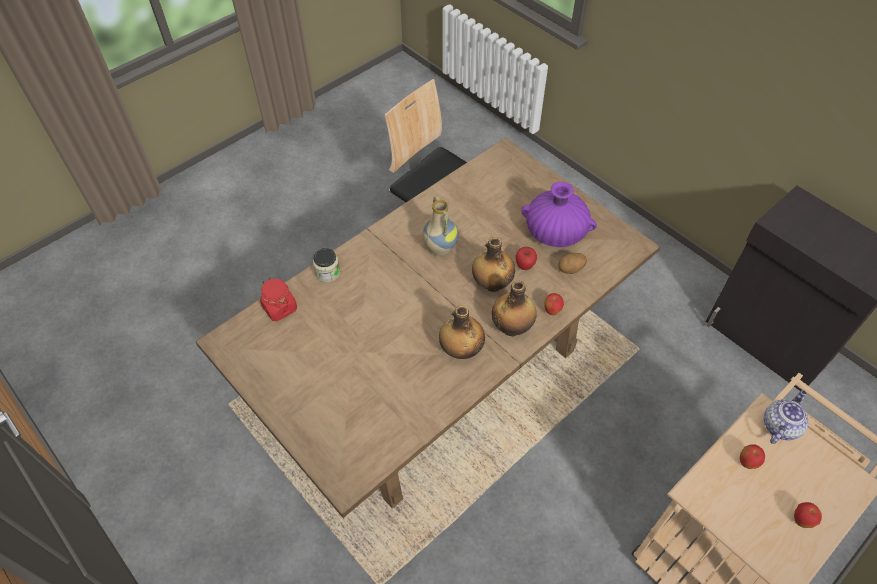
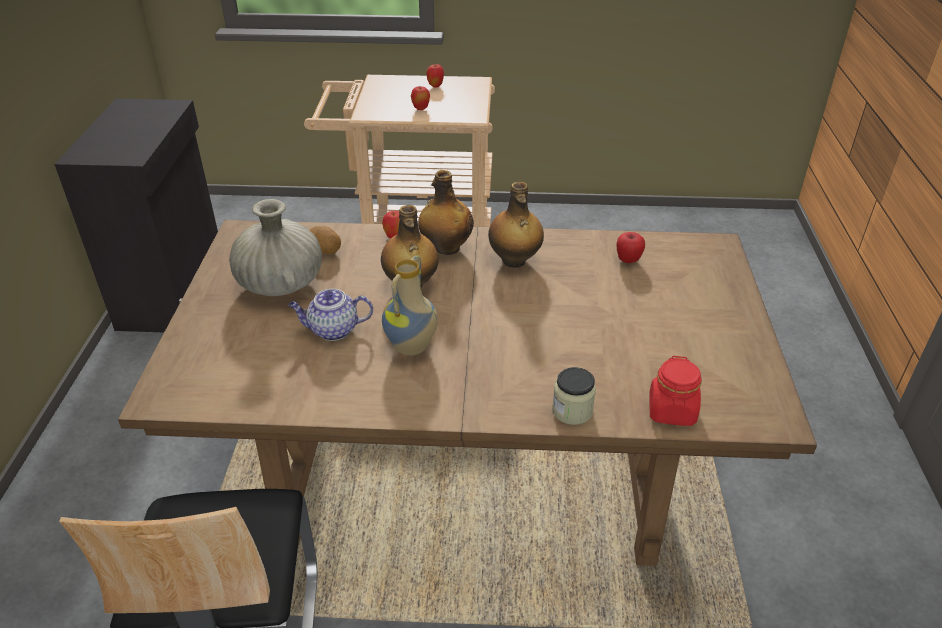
camera: 135 degrees left, 15 degrees down
(524, 266) = (357, 279): apple -> apple (628, 260)
(555, 233) = (281, 283): purple vase -> beige vase
(779, 425) = (371, 107): teapot -> teapot (333, 330)

